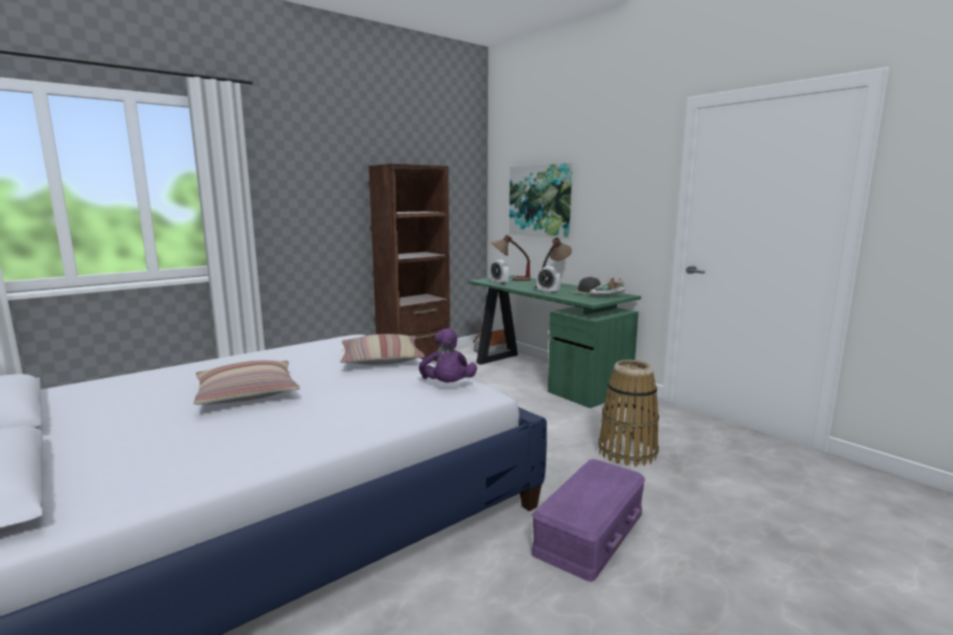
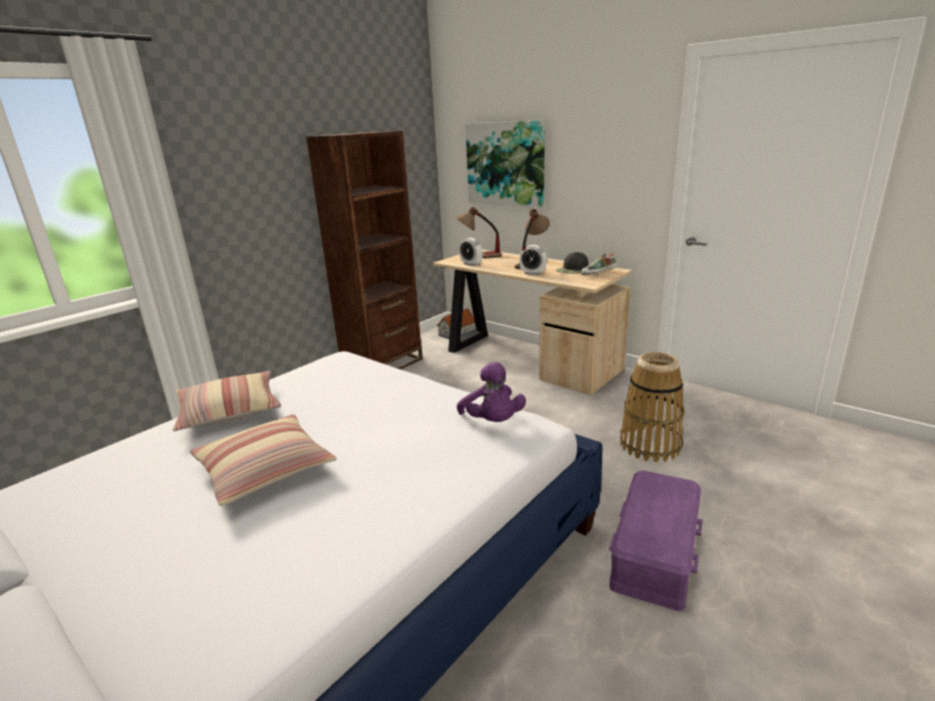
camera: 10 degrees left, 10 degrees up
(381, 359) = (393, 390): pillow -> pillow (230, 411)
(545, 375) = (527, 359): green desk -> beige desk

